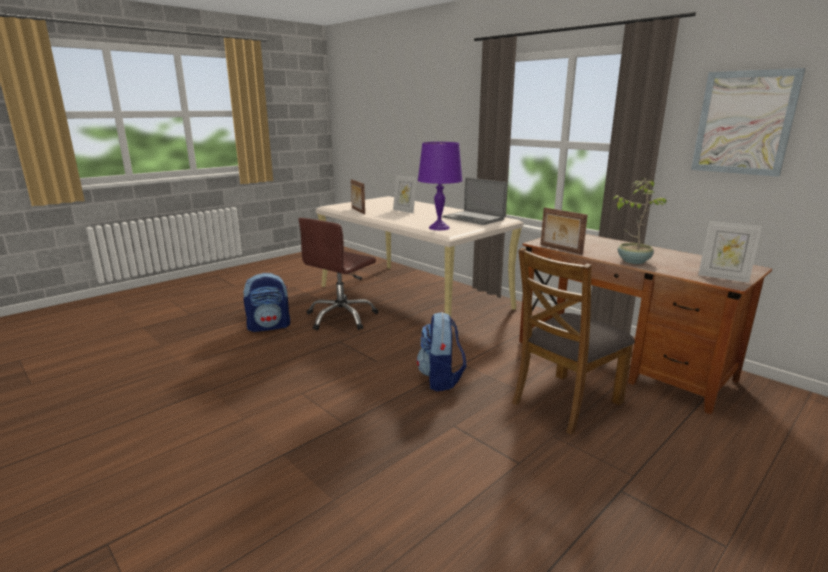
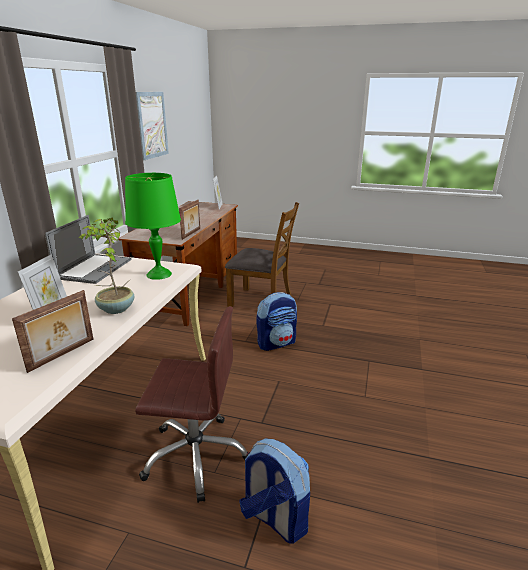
camera: 120 degrees left, 5 degrees up
(439, 228) = (159, 274): purple table lamp -> green table lamp
(633, 261) = (203, 219): potted plant -> potted plant (115, 309)

